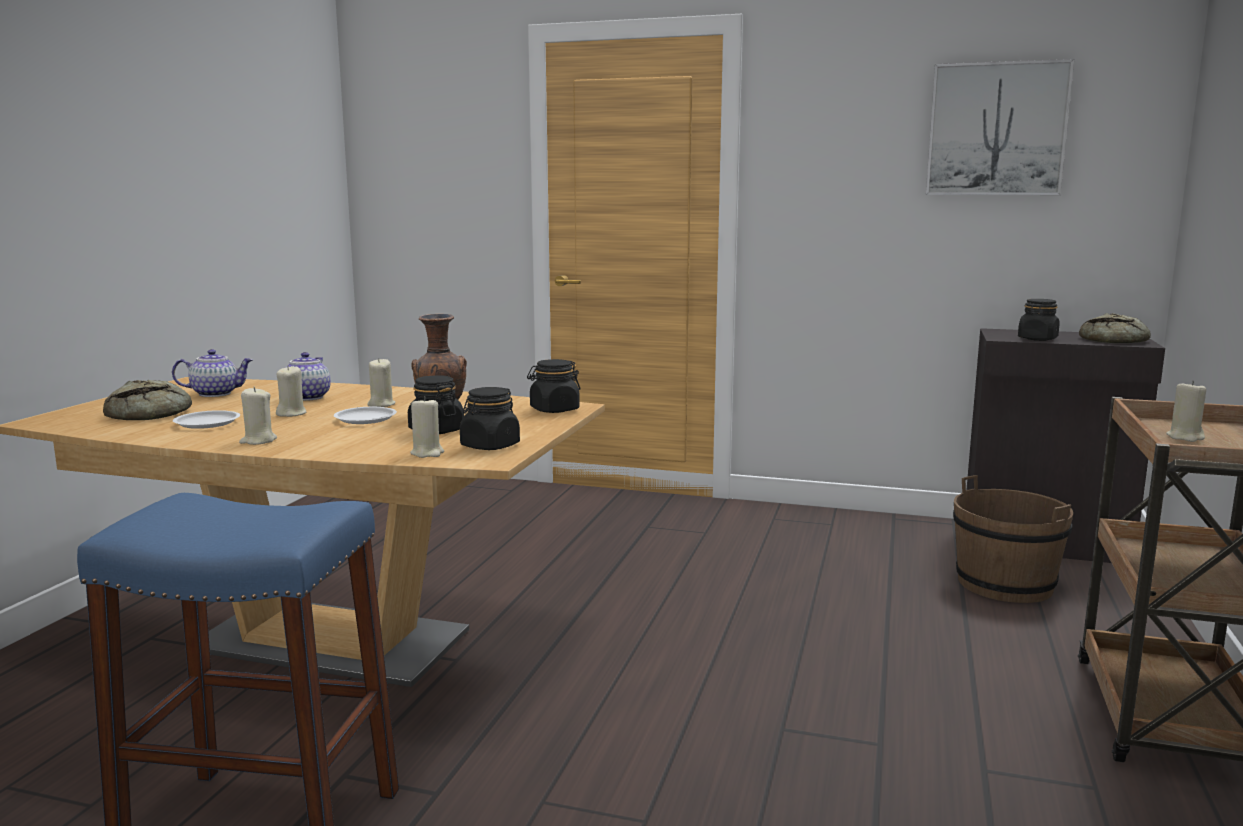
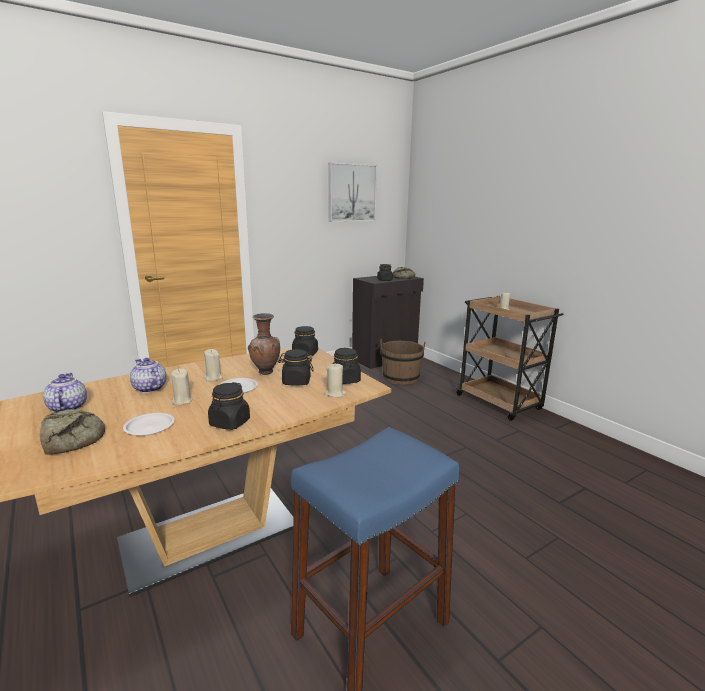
camera: 50 degrees left, 5 degrees up
(216, 393) = (67, 408): teapot -> teapot turned 45 degrees counterclockwise
(258, 441) = (229, 423): beige candle -> black jar

